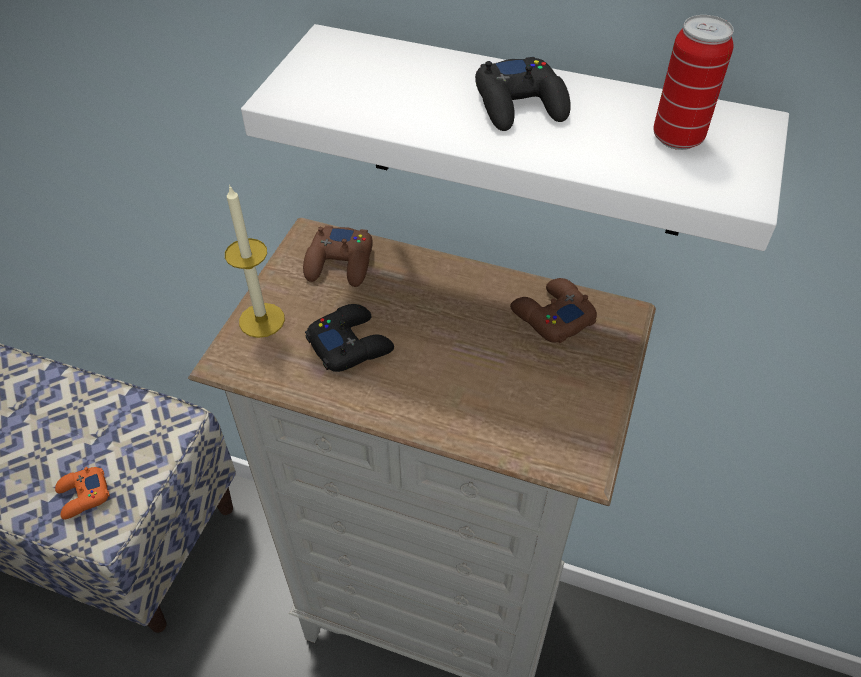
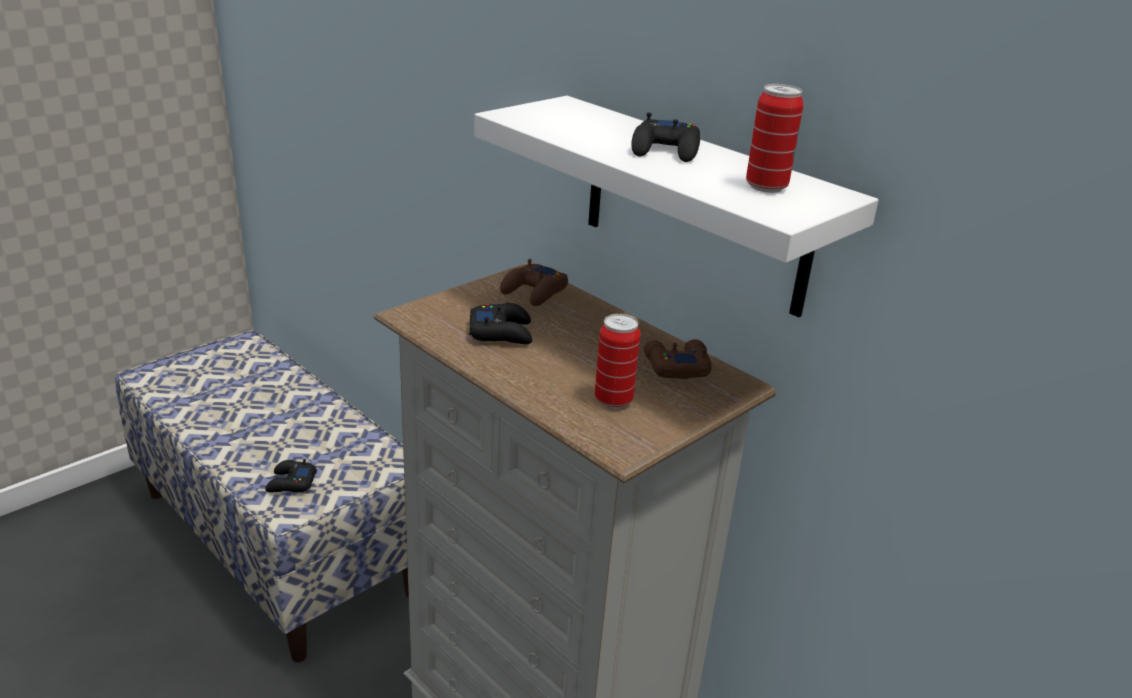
camera: 25 degrees right, 20 degrees down
(83, 496) = (291, 483): orange game controller -> black game controller
(262, 320) = (449, 302): candle -> none
(529, 396) = (613, 400): none -> can

